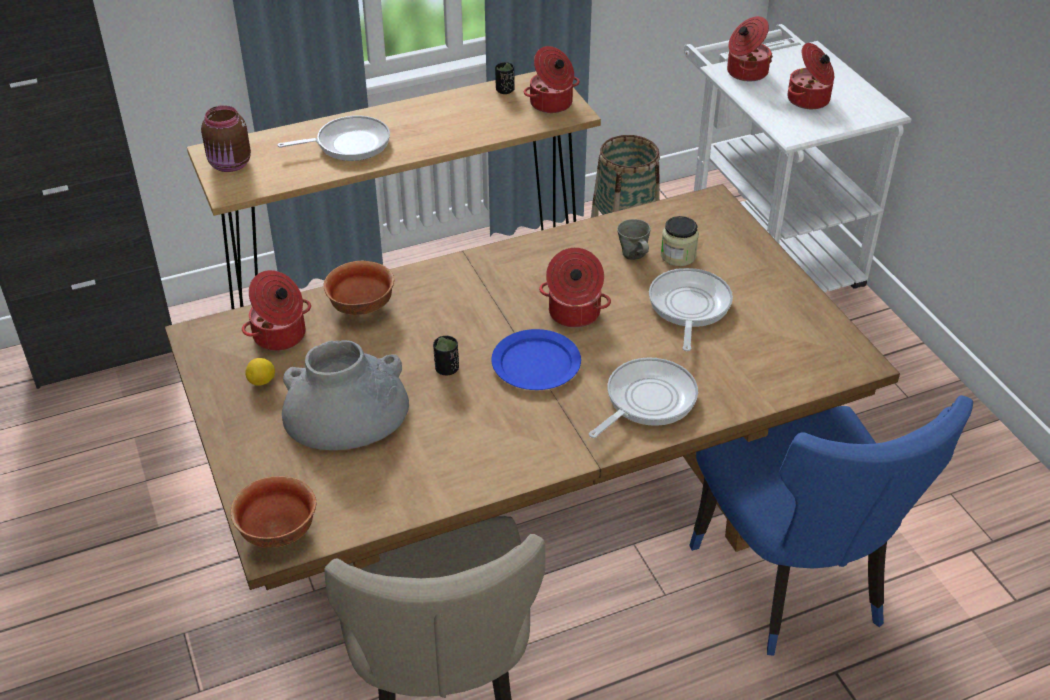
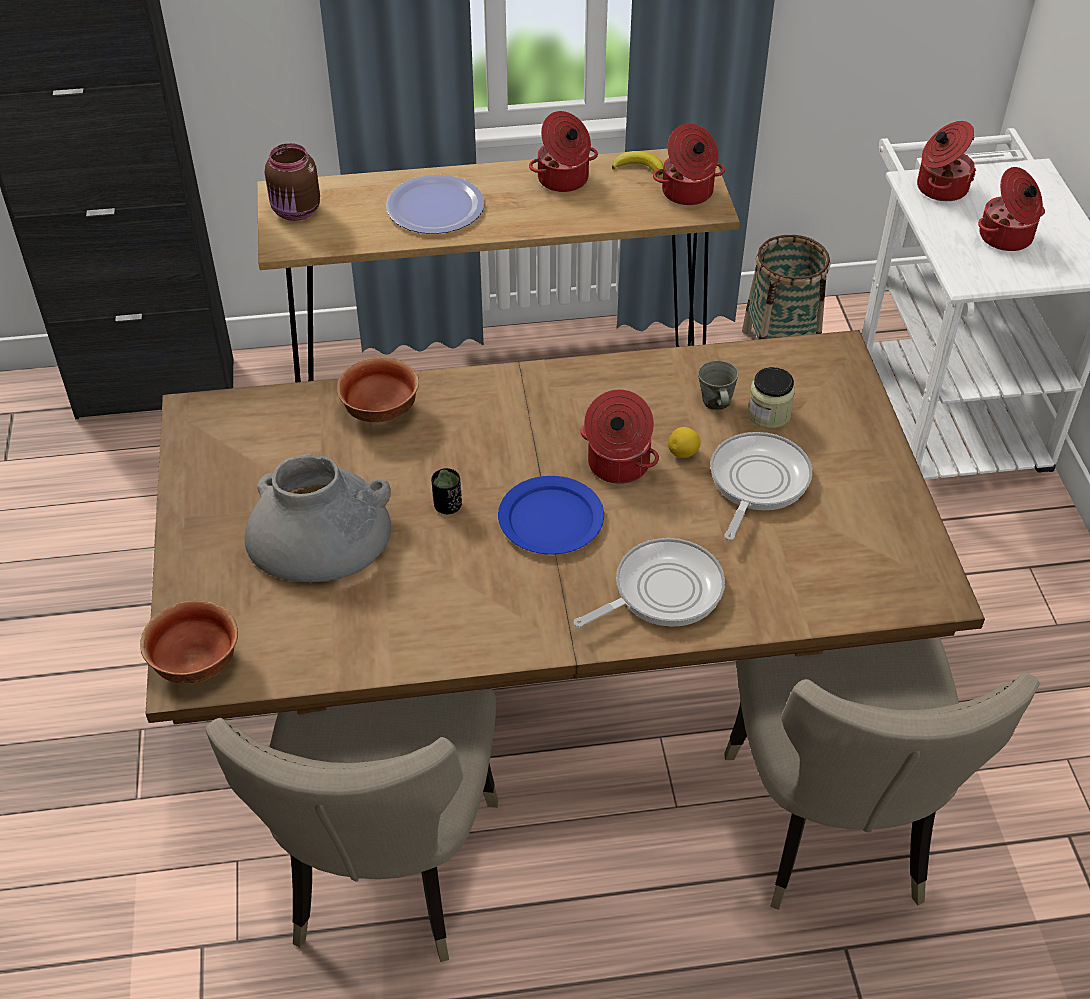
camera: 15 degrees right, 5 degrees up
(262, 381) = (241, 481): lemon -> lemon (683, 453)
(280, 336) = (280, 430): cooking pot -> cooking pot (563, 180)
(348, 144) = (435, 207): frying pan -> plate
(505, 90) = (638, 167): black cup -> banana
(795, 587) = (832, 833): blue chair -> beige chair

